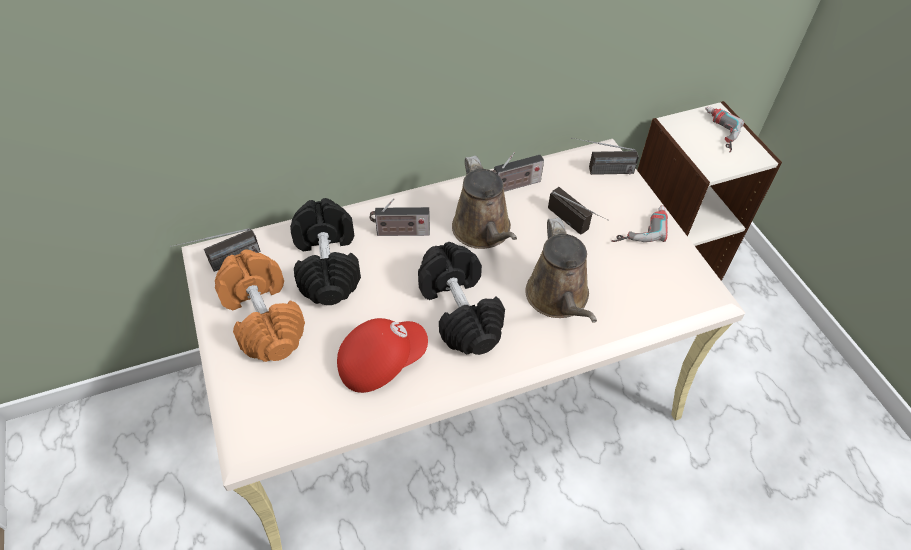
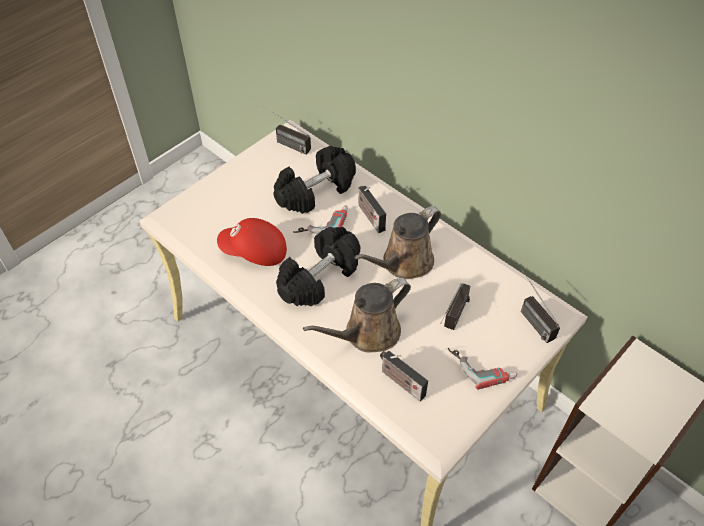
camera: 65 degrees right, 0 degrees up
(265, 318) = (255, 182): orange dumbbell -> none
(381, 361) = (254, 252): red cap -> red cap turned 150 degrees clockwise
(514, 186) = (467, 265): radio -> radio (400, 382)
(716, 132) = (658, 395): power drill -> power drill (322, 222)

